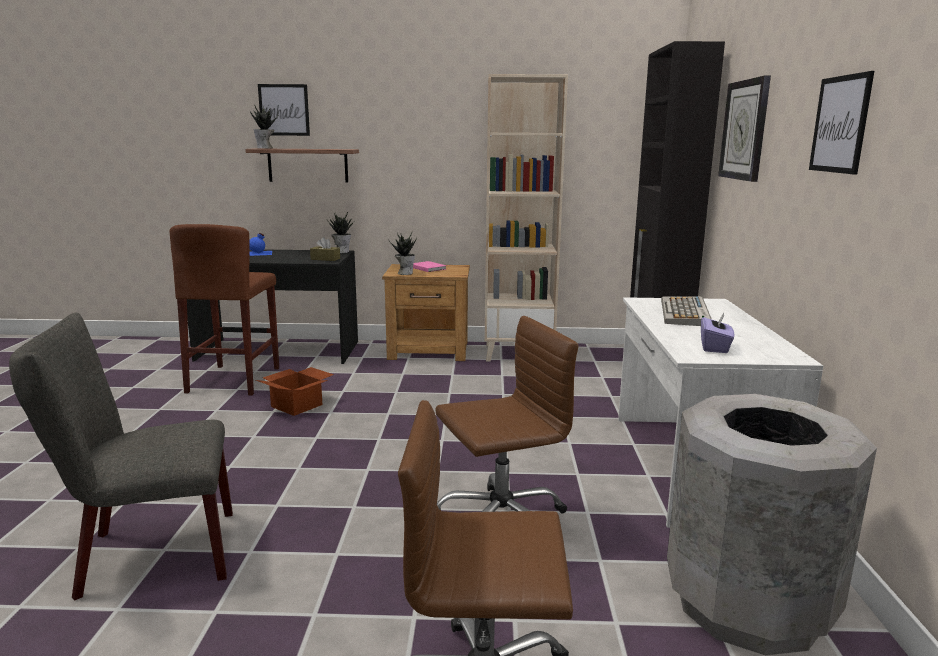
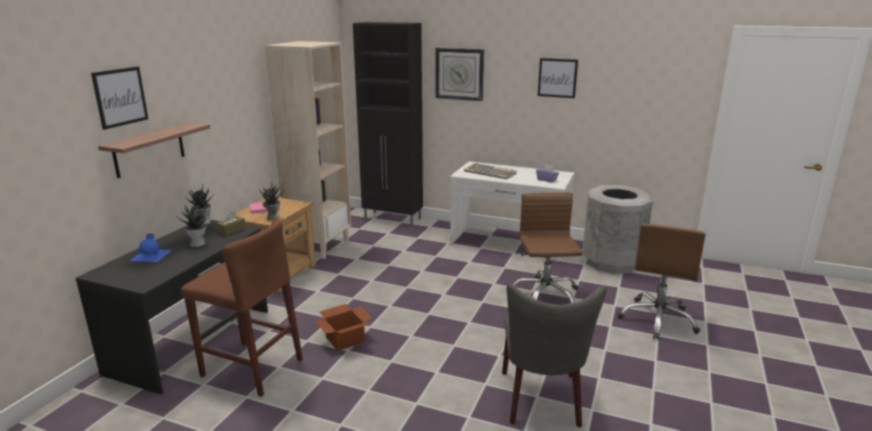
camera: 70 degrees left, 5 degrees up
(265, 148) = (127, 143): potted plant -> potted plant (198, 244)

